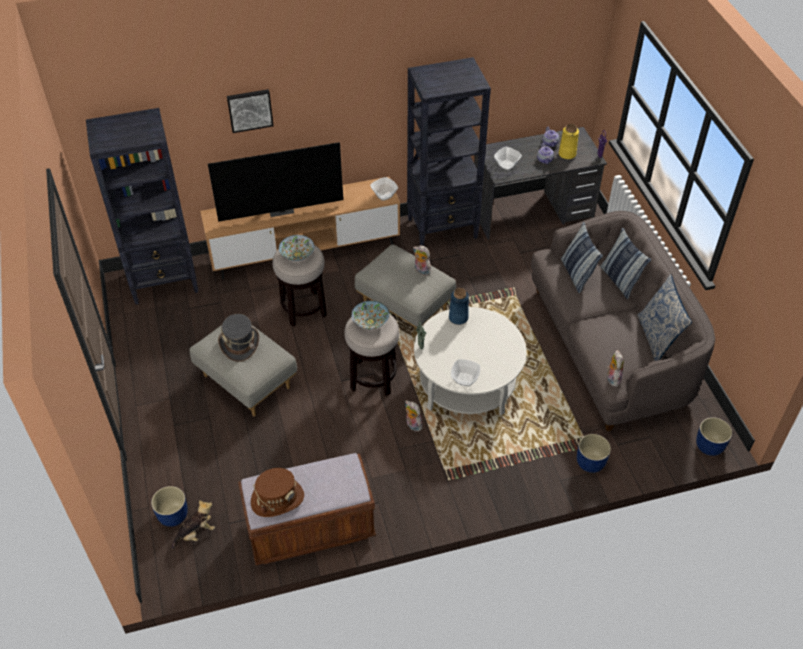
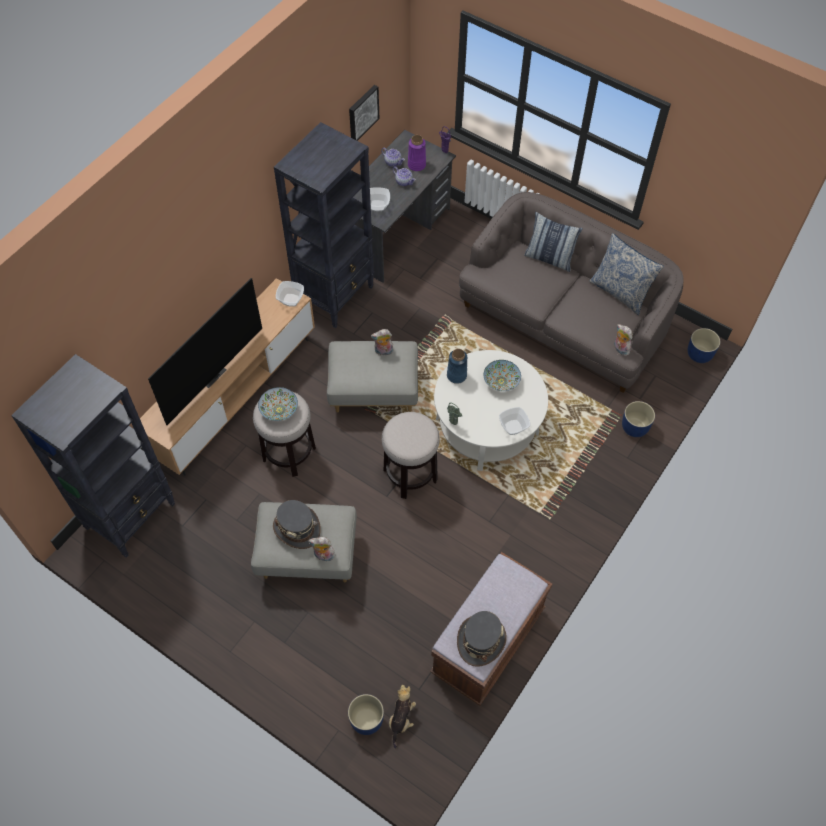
camera: 40 degrees left, 10 degrees up
(250, 109) = (152, 298): picture -> picture (362, 113)
(277, 499) = (481, 640): brown hat -> grey hat
(370, 322) = (406, 430): bowl -> bowl (501, 381)
(412, 425) = (480, 493): plush toy -> plush toy (323, 556)
(567, 154) = (416, 165): yellow vase -> purple vase
(577, 274) = (514, 274): pillow -> none

